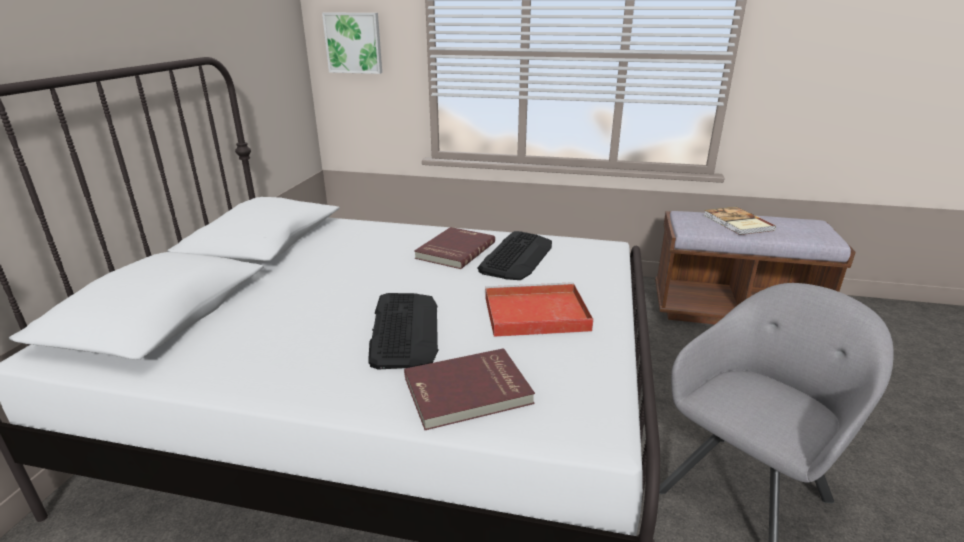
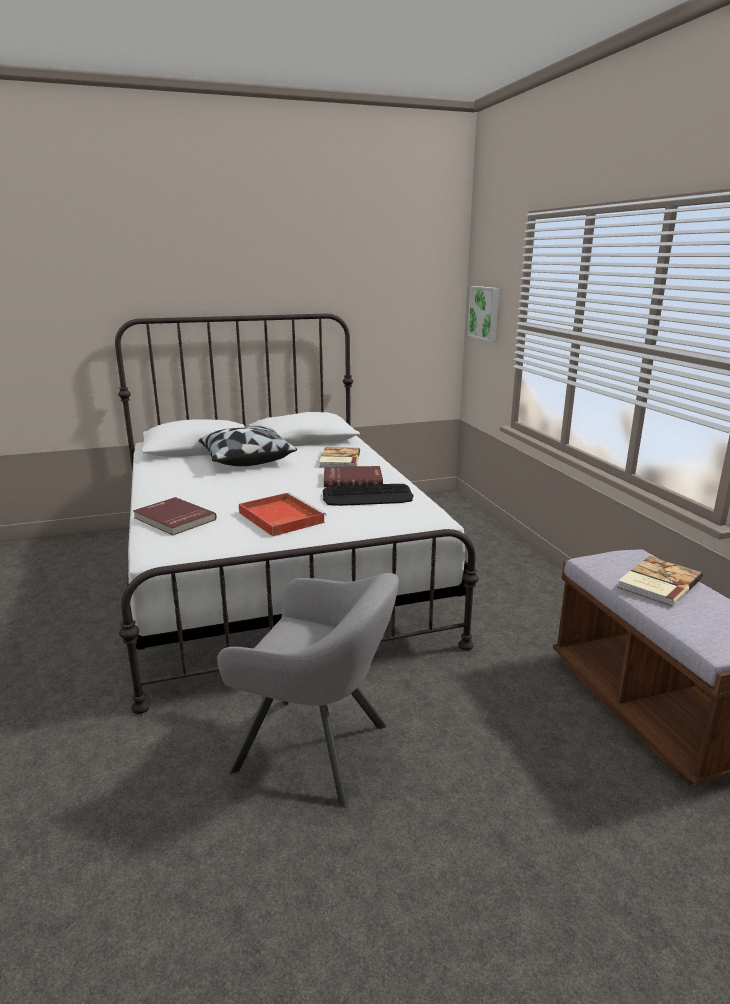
camera: 60 degrees right, 5 degrees down
(286, 290) = (245, 460): none -> pillow
(379, 241) = (339, 460): none -> book
(404, 329) = (227, 492): keyboard -> none

